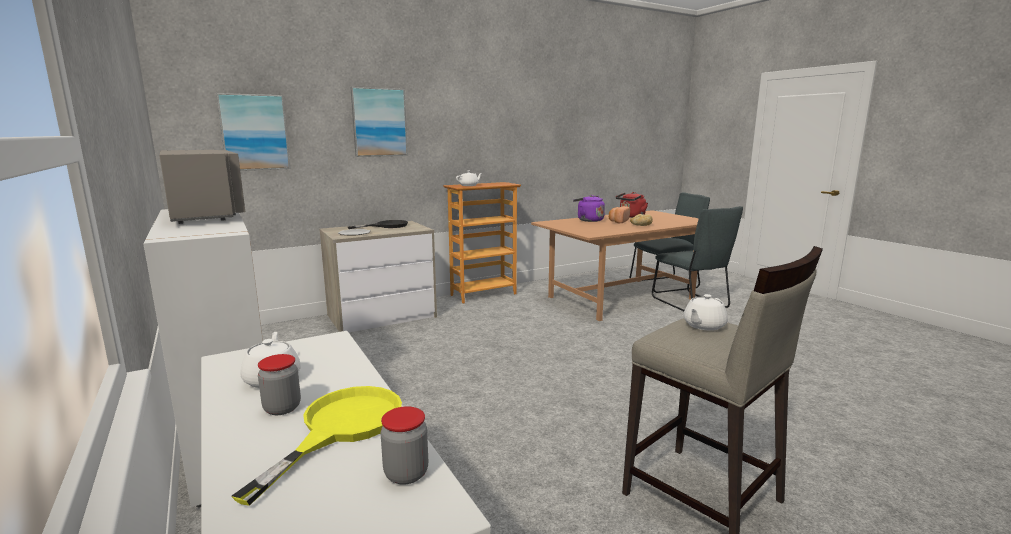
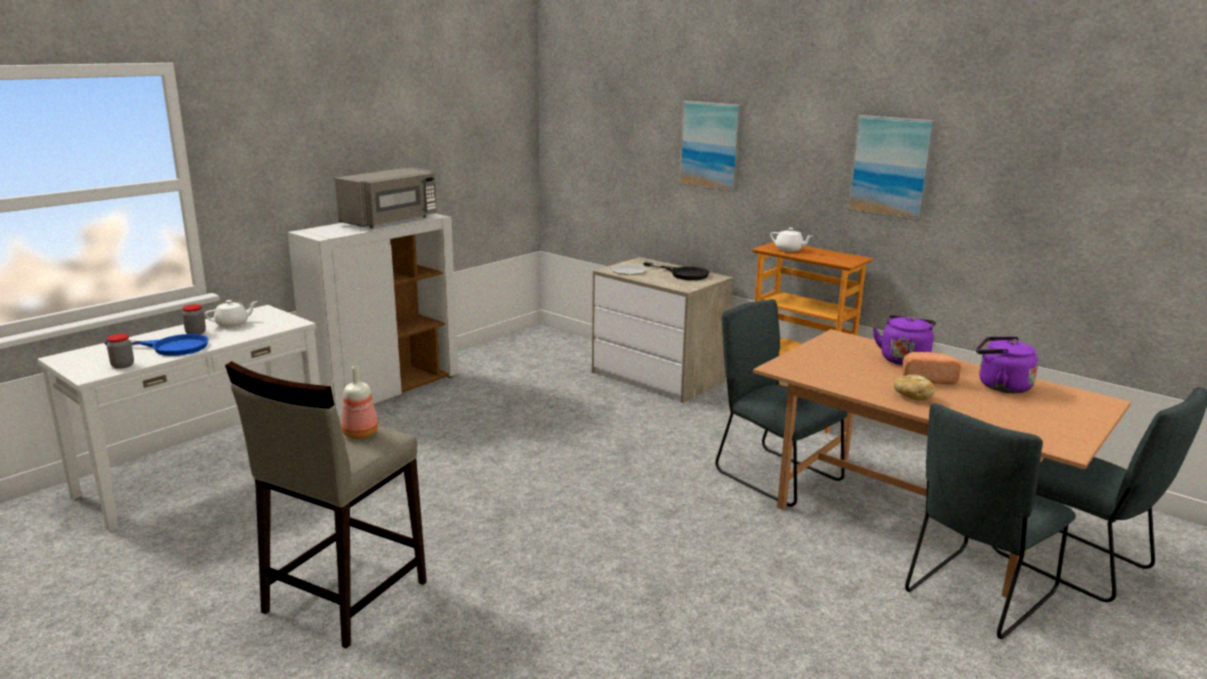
camera: 70 degrees right, 5 degrees up
(254, 132) = (601, 144): picture -> picture (891, 166)
(341, 428) = (171, 347): yellow frying pan -> blue frying pan
(558, 314) = (772, 474): none -> grey chair
(631, 216) = (1000, 386): red kettle -> purple kettle
(703, 326) = (359, 434): white teapot -> bottle

